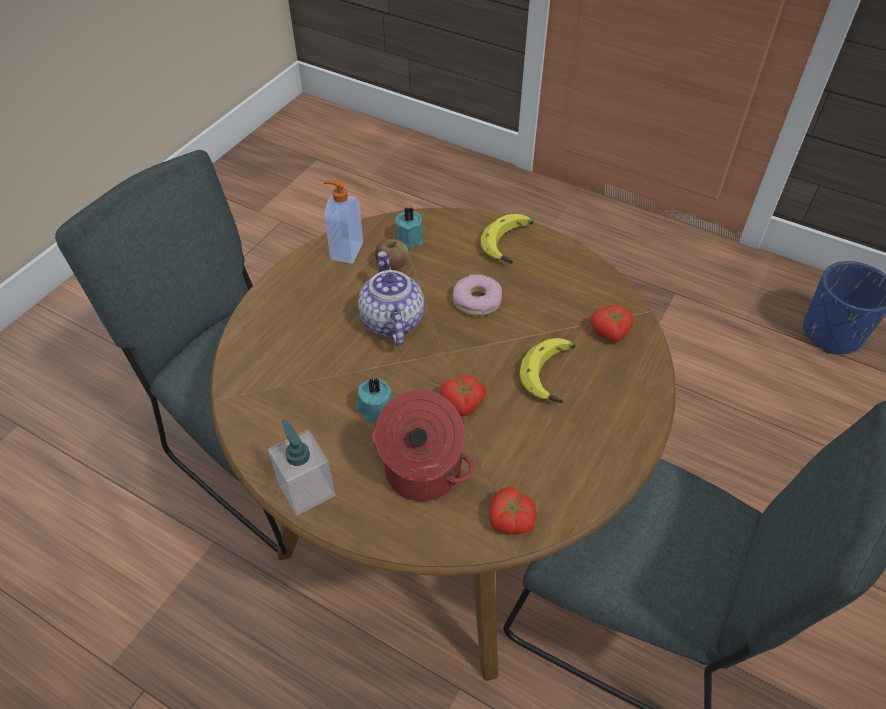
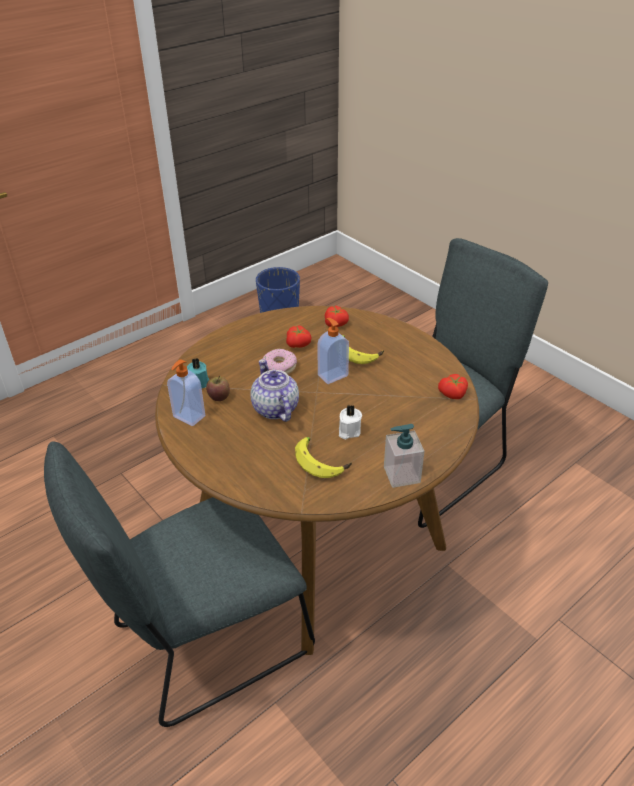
camera: 70 degrees left, 10 degrees down
(375, 408) = (348, 431): turquoise candle -> white candle
(391, 321) = (274, 408): teapot -> teapot turned 60 degrees clockwise
(421, 472) = (407, 421): cooking pot -> none
(462, 404) = (363, 393): tomato -> tomato (299, 344)
(486, 360) = (332, 375): none -> soap dispenser
(510, 244) = (236, 341): banana -> banana (322, 461)

